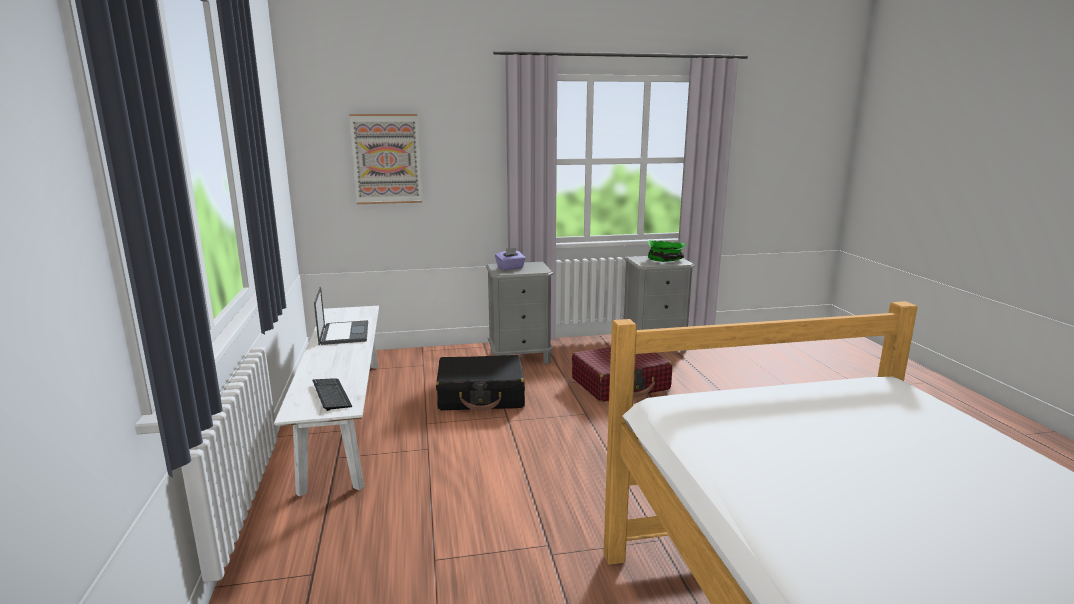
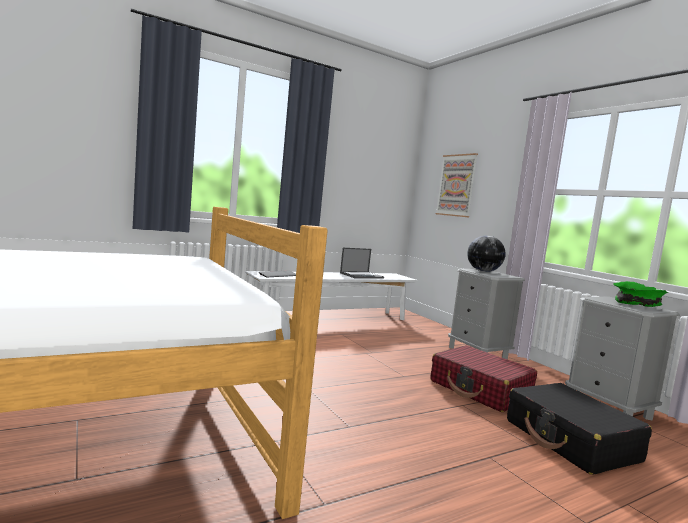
camera: 70 degrees right, 10 degrees down
(481, 396) = (395, 345): black suitcase -> black suitcase (571, 441)
(510, 268) = (483, 271): purple tissue box -> globe

